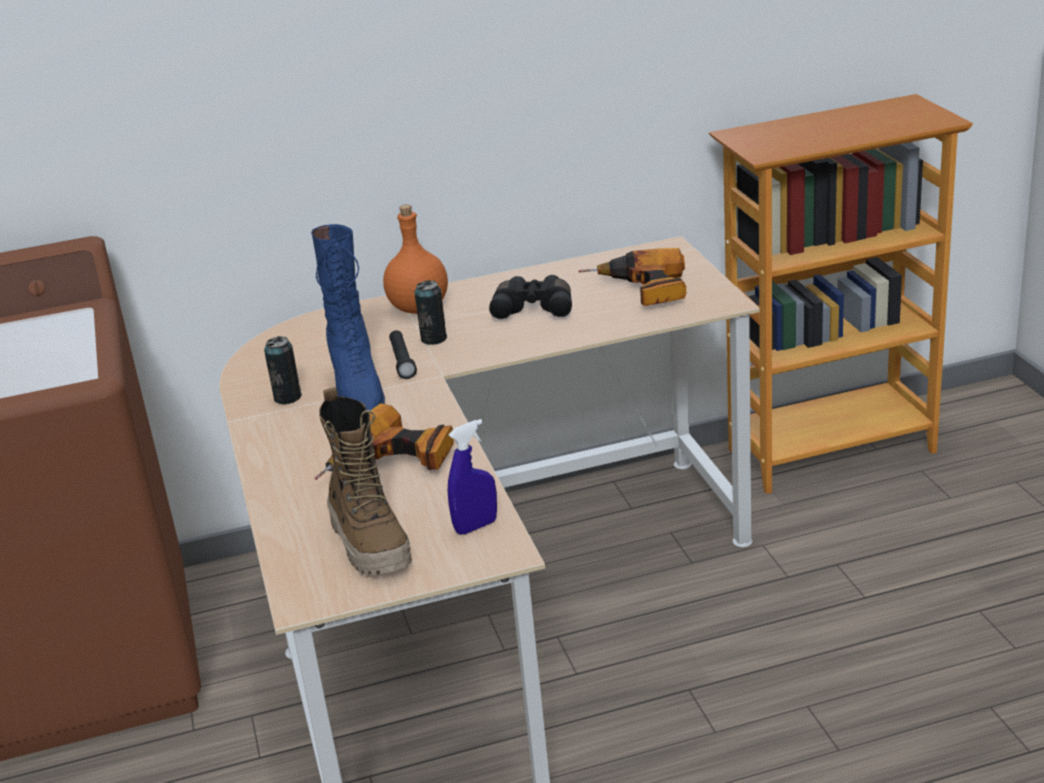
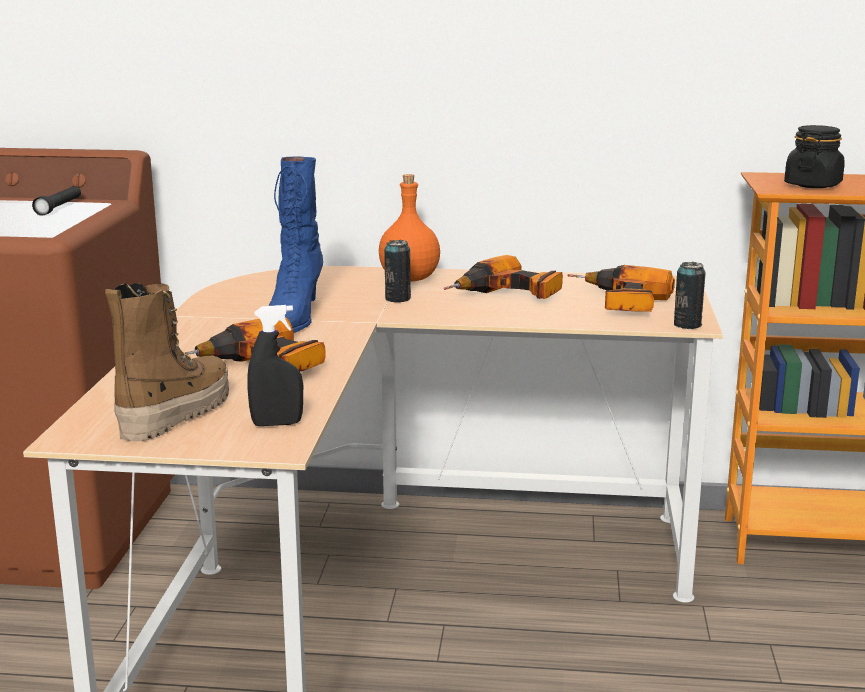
camera: 20 degrees right, 10 degrees down
(287, 397) = (234, 310): can -> can (687, 325)
(370, 543) = (174, 414): boot -> boot turned 150 degrees counterclockwise
(402, 361) = (354, 307): black flashlight -> black flashlight (59, 207)
(476, 526) = (277, 424): blue spray bottle -> black spray bottle
(534, 308) = (508, 296): black binoculars -> power drill
(788, 140) = (813, 185): none -> black jar

